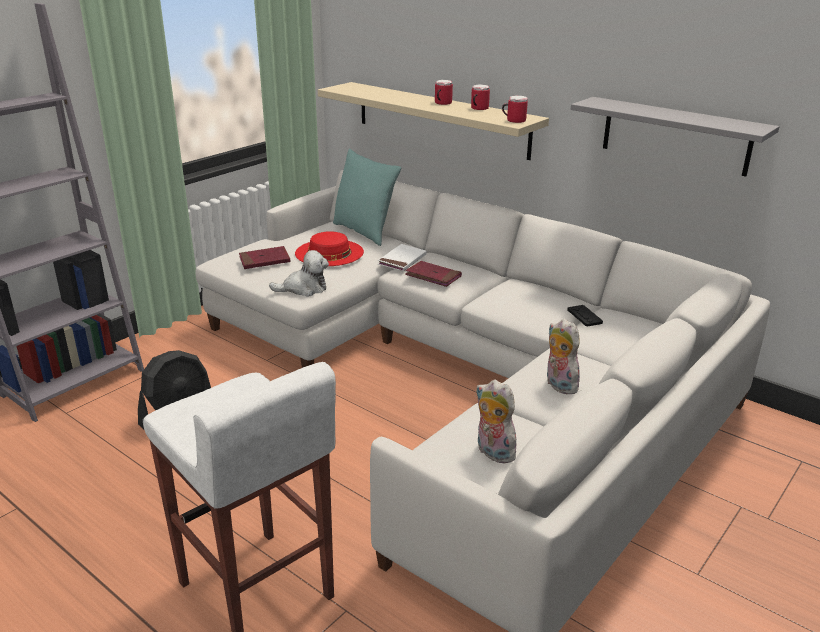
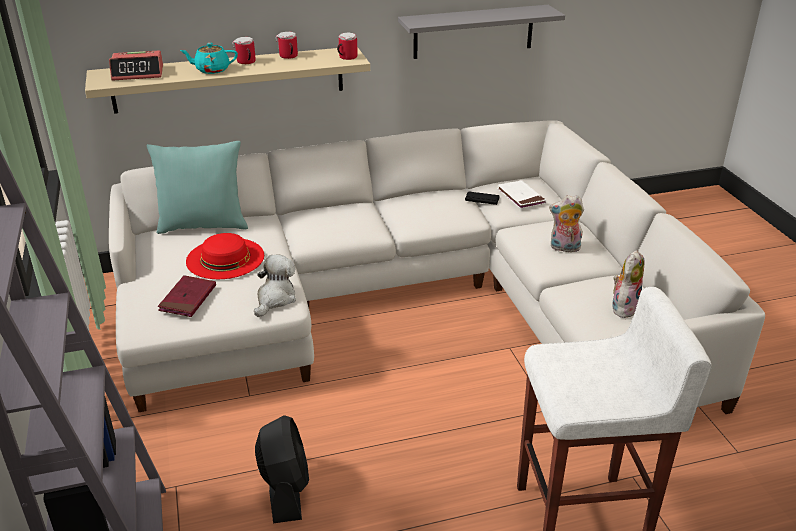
camera: 55 degrees left, 5 degrees up
(367, 90) = (138, 73): none -> alarm clock
(402, 260) = (290, 230): white book -> white book (521, 197)
(408, 100) = (211, 70): none -> turquoise teapot
(433, 276) = (342, 228): red book -> none
(492, 452) = (623, 307): plush toy -> plush toy turned 135 degrees clockwise

